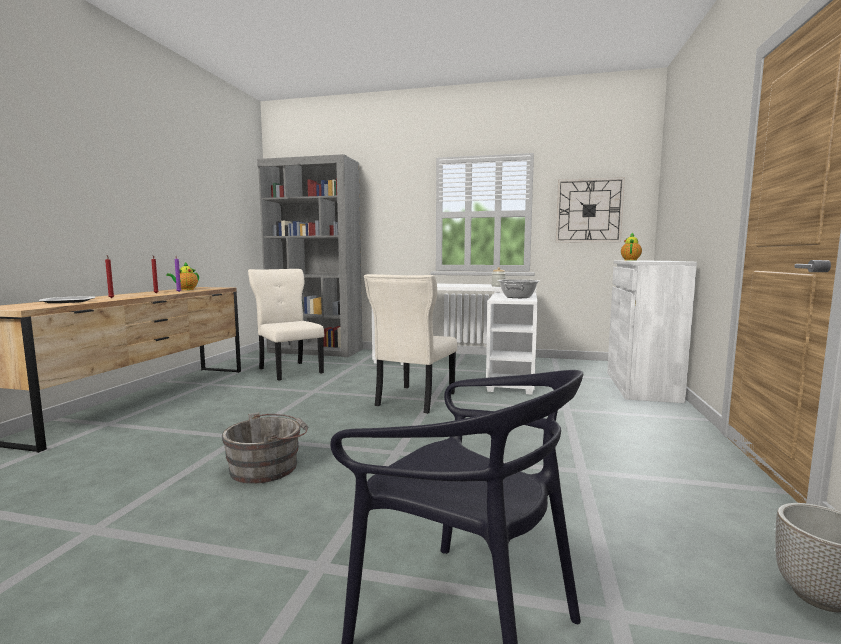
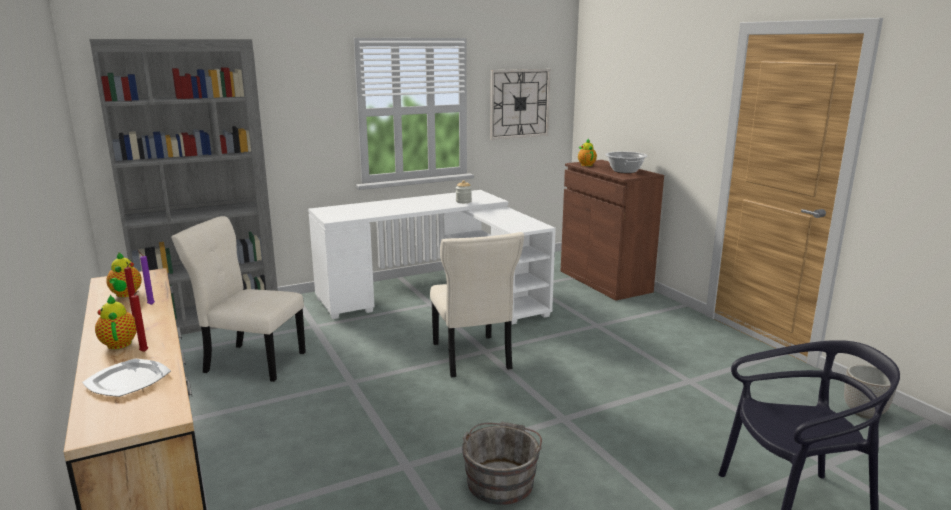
camera: 40 degrees left, 10 degrees up
(118, 296) = (119, 343): none -> teapot
(518, 297) = (519, 221): cooking pot -> cooking pot (625, 171)
(641, 386) = (605, 281): white cabinet -> brown cabinet

